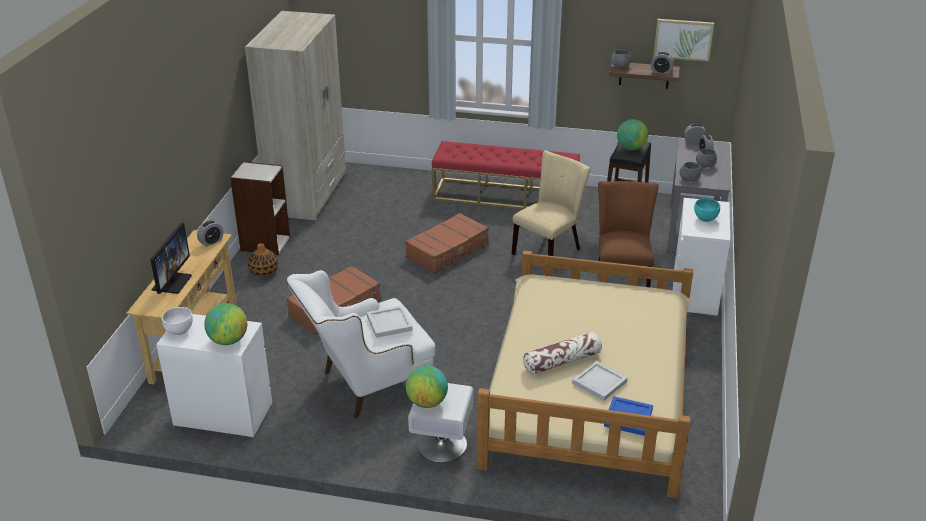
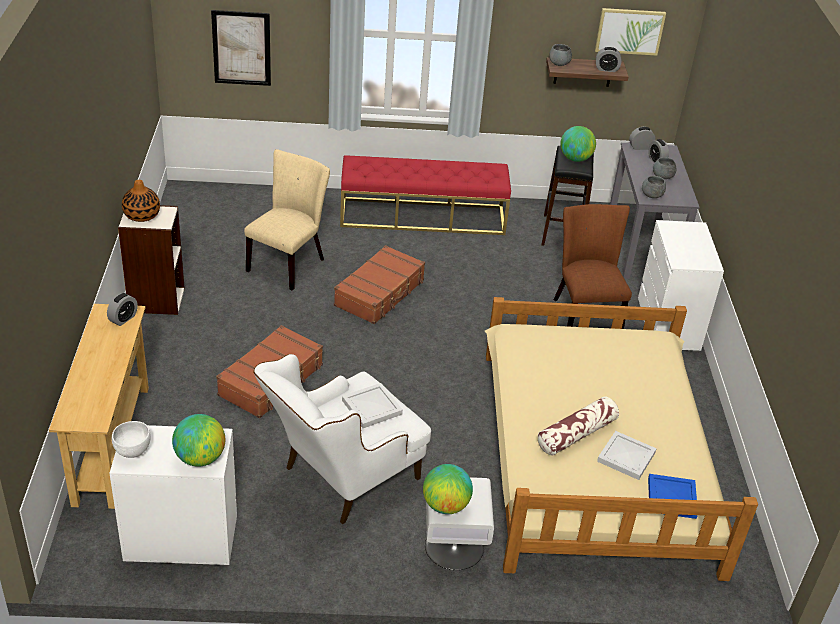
camera: 15 degrees left, 5 degrees up
(172, 282) = (93, 380): monitor -> none
(263, 271) = (167, 338): vase -> vase (141, 215)
(308, 194) = (187, 228): beige wardrobe -> none
(360, 48) = (241, 48): none -> picture
(549, 250) = (494, 283): beige chair -> beige chair (289, 263)
(705, 219) = (688, 246): turquoise bowl -> none

